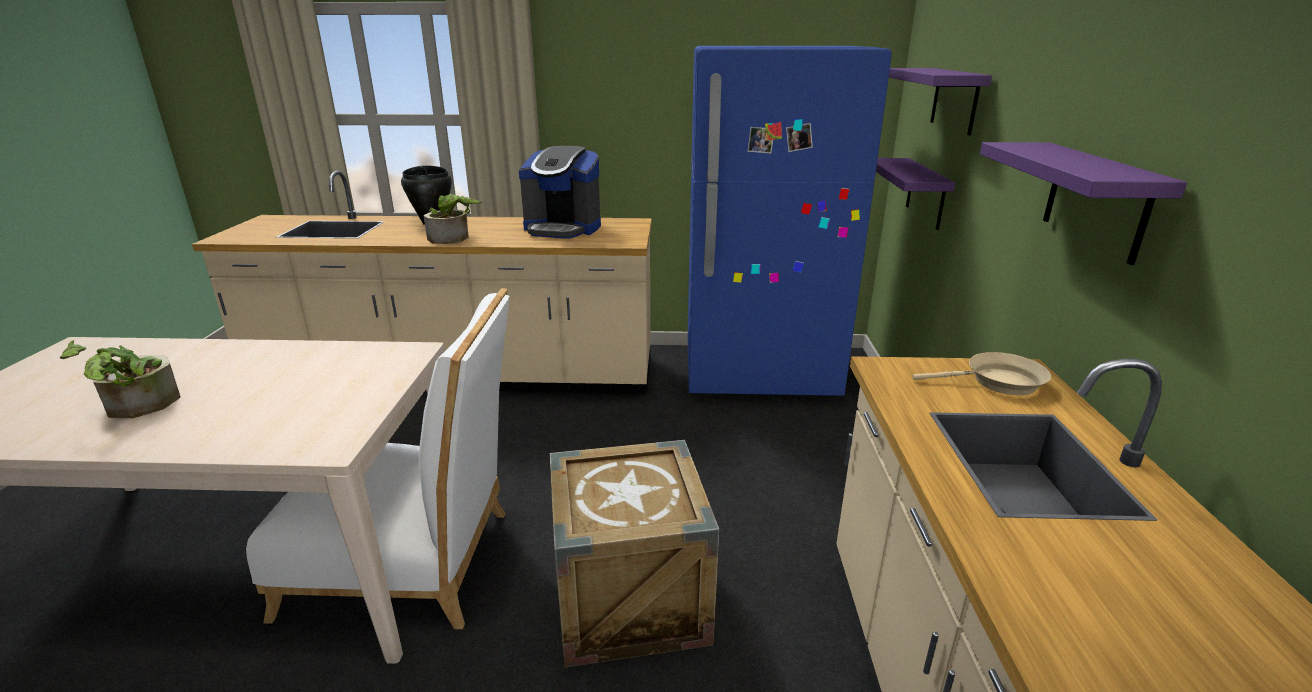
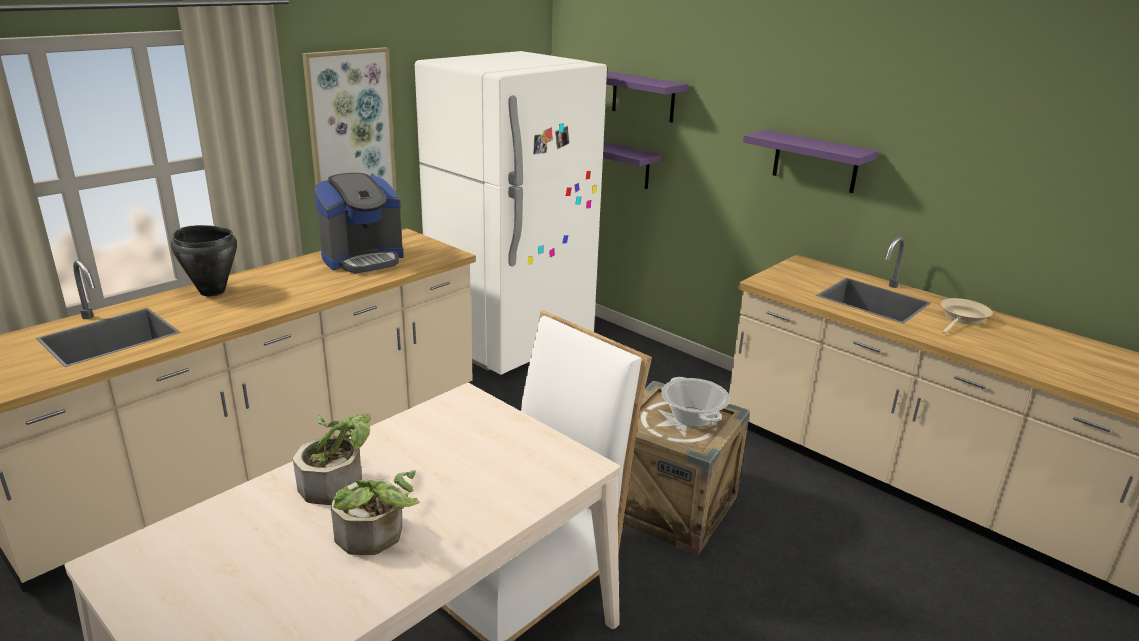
camera: 50 degrees left, 0 degrees up
(454, 238) = (290, 298): potted plant -> potted plant (338, 481)
(616, 108) = (350, 126): none -> picture
(647, 497) = (693, 417): none -> cooking pot
(759, 373) = (512, 341): blue fridge -> white fridge
(998, 382) = (807, 271): beige frying pan -> beige frying pan (962, 318)

